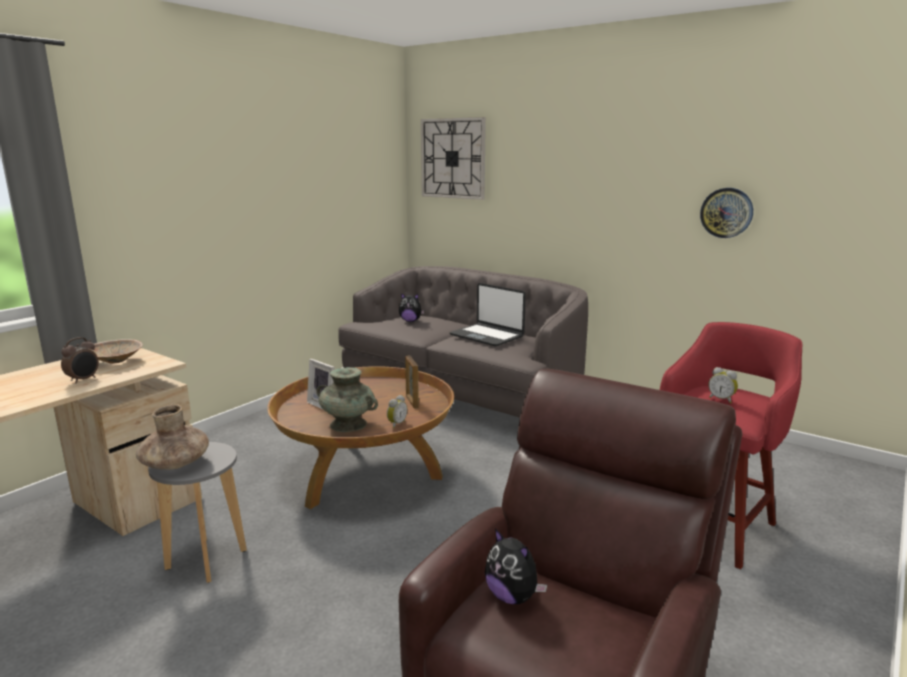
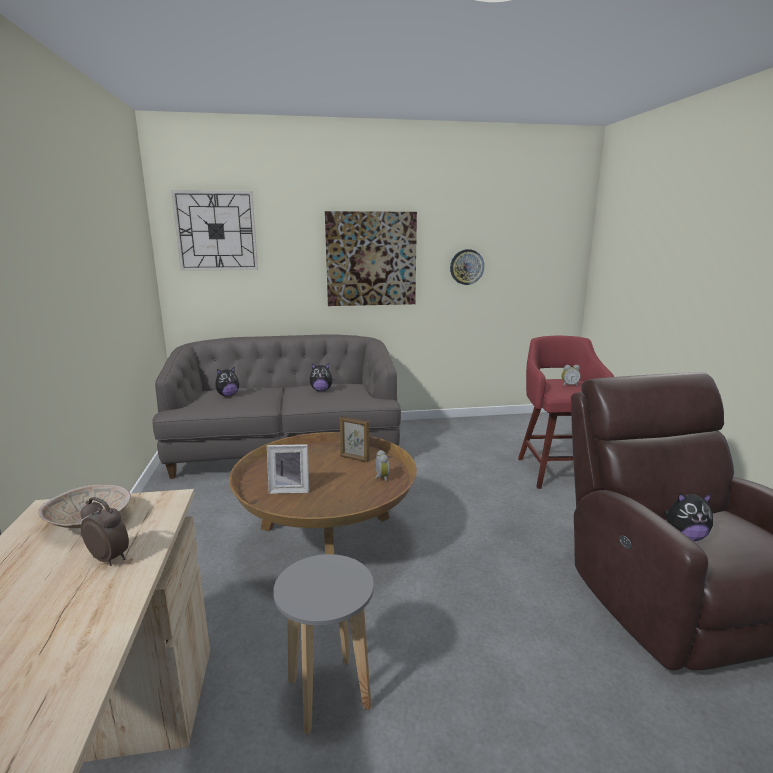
camera: 45 degrees left, 0 degrees up
(83, 380) = (110, 558): alarm clock -> alarm clock turned 45 degrees counterclockwise
(175, 464) = (318, 597): brown vase -> none
(347, 424) = (346, 495): turquoise vase -> none
(487, 336) = (321, 390): laptop -> plush toy
(599, 194) = (371, 259): none -> picture

